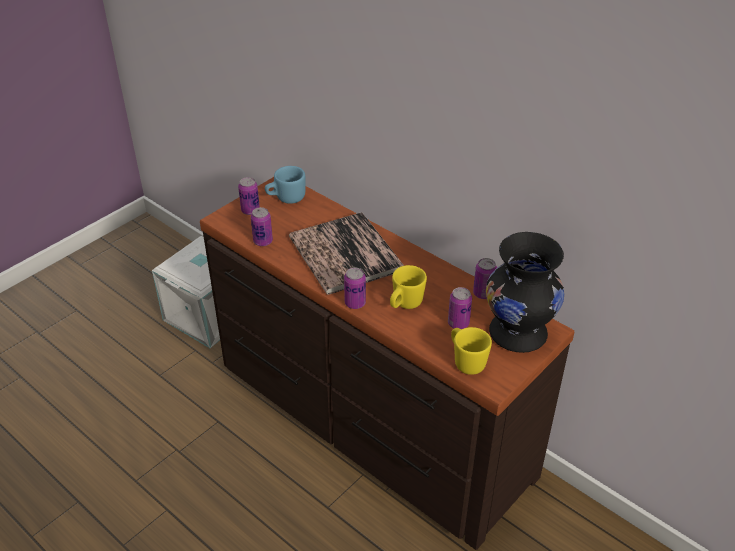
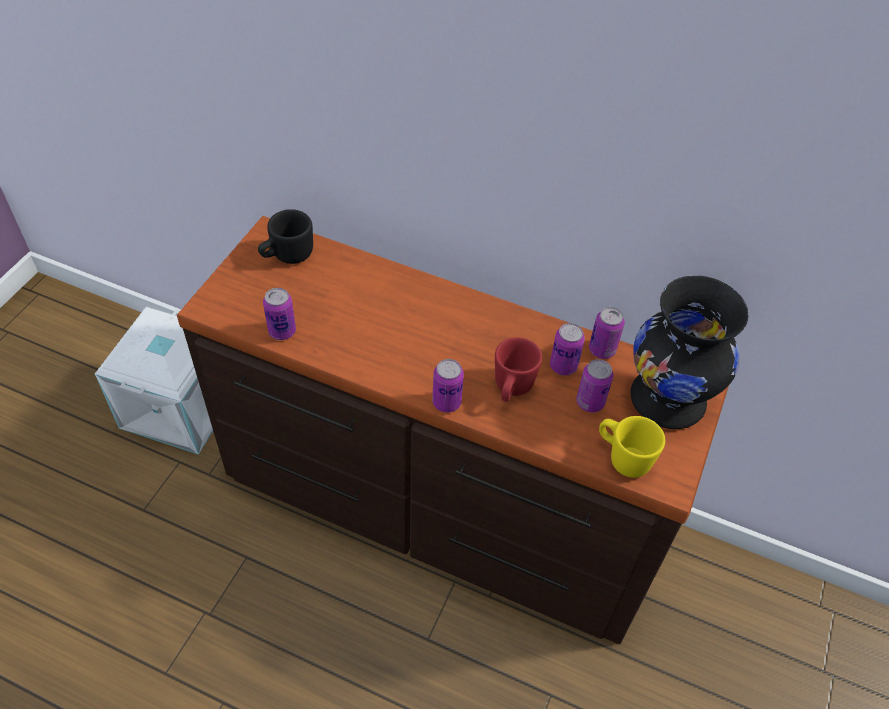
camera: 20 degrees left, 10 degrees up
(250, 210) = (244, 285): can -> can (563, 366)
(286, 198) = (286, 255): blue mug -> black mug
(345, 254) = (402, 328): book -> none
(404, 304) = (511, 389): yellow mug -> red mug

